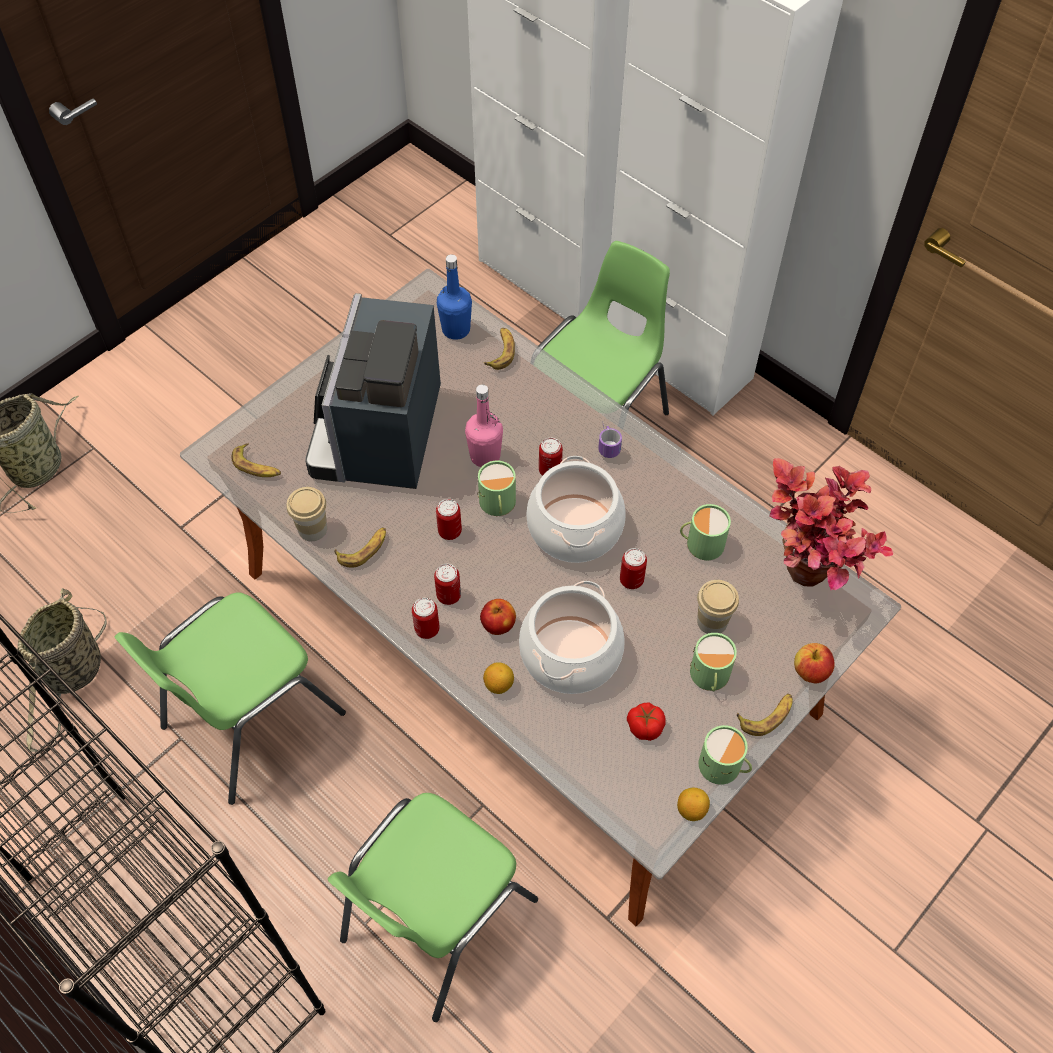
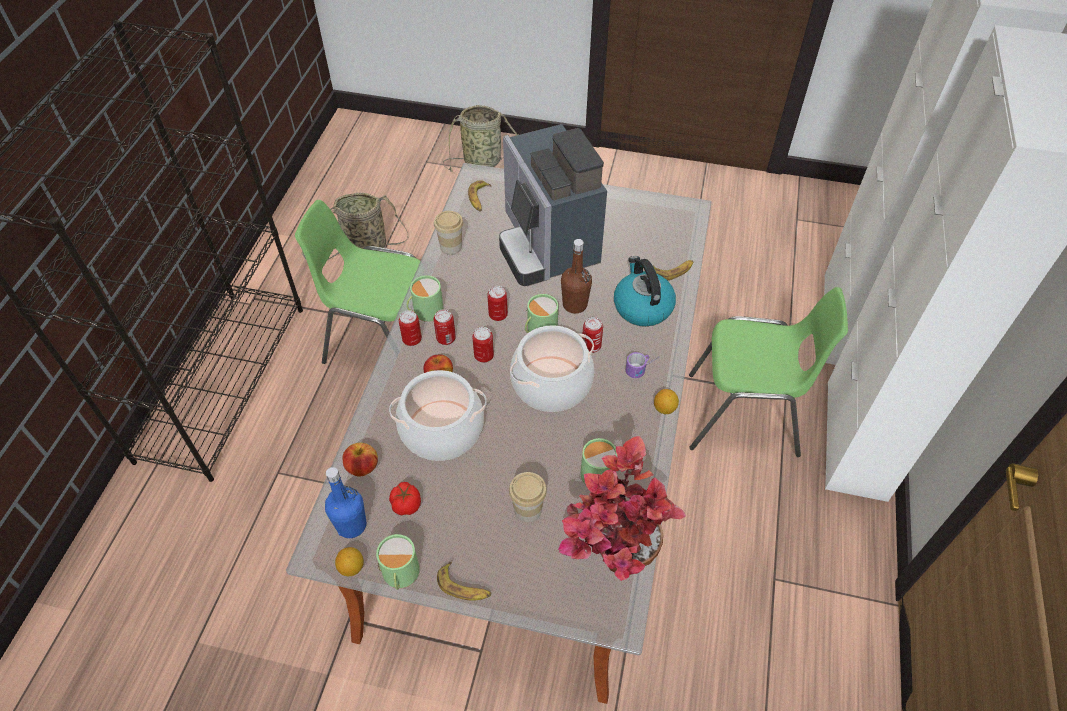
camera: 60 degrees right, 5 degrees down
(363, 549) = (452, 278): banana -> none
(380, 438) = (547, 244): coffee machine -> coffee machine turned 90 degrees counterclockwise
(435, 919) = (299, 511): green chair -> none
(456, 329) = (670, 239): blue bottle -> blue bottle (351, 525)
(485, 456) = (575, 304): pink bottle -> brown bottle
(498, 684) = (391, 399): lemon -> lemon (664, 408)
(528, 401) = (642, 306): none -> kettle
(631, 580) = (530, 439): can -> can (484, 356)
(709, 677) = (476, 529): green mug -> green mug (425, 311)
(810, 671) = (525, 603): apple -> apple (362, 468)

